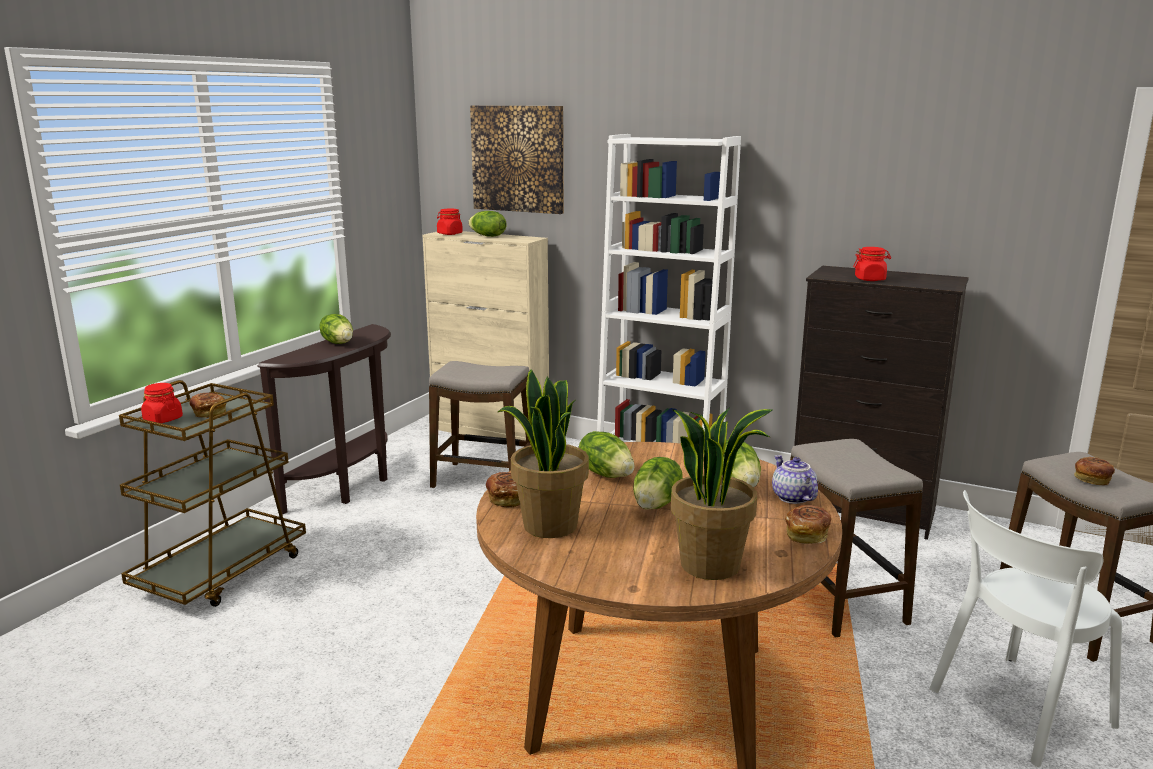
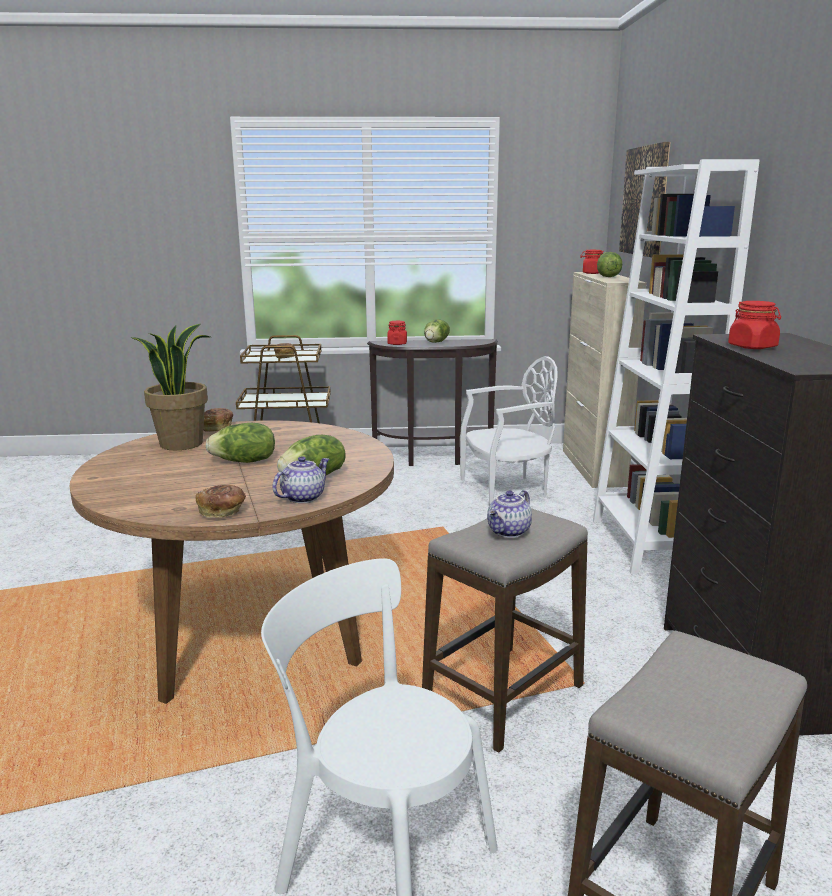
camera: 60 degrees right, 0 degrees up
(163, 419) = (265, 353): red jar -> red jar (397, 344)
(483, 480) = (507, 489): stool -> white chair
(606, 474) = (291, 441): lettuce -> none
(711, 564) = (143, 491): potted plant -> none
(853, 461) = (509, 532): none -> teapot
(1091, 479) = (674, 686): bread -> none

